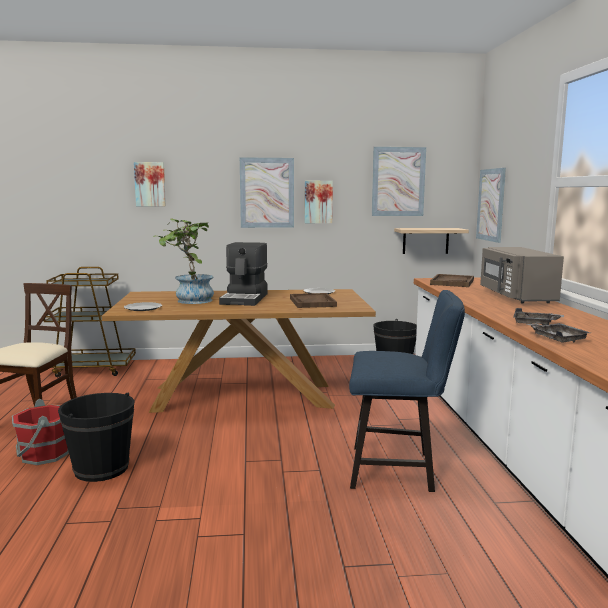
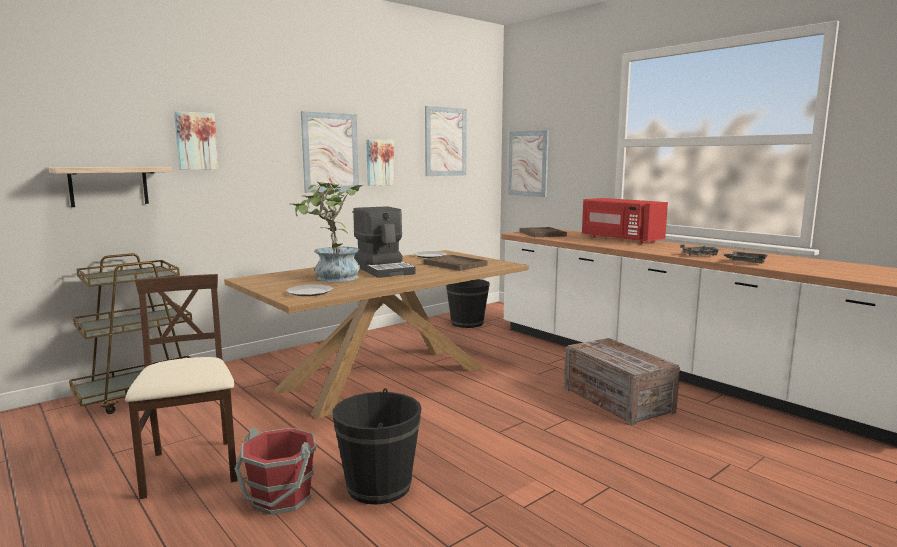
camera: 35 degrees left, 0 degrees up
(399, 470) = (617, 400): blue chair -> crate
(425, 240) = (467, 199): shelf -> shelf (109, 186)
(515, 296) = (620, 239): grey microwave -> red microwave

